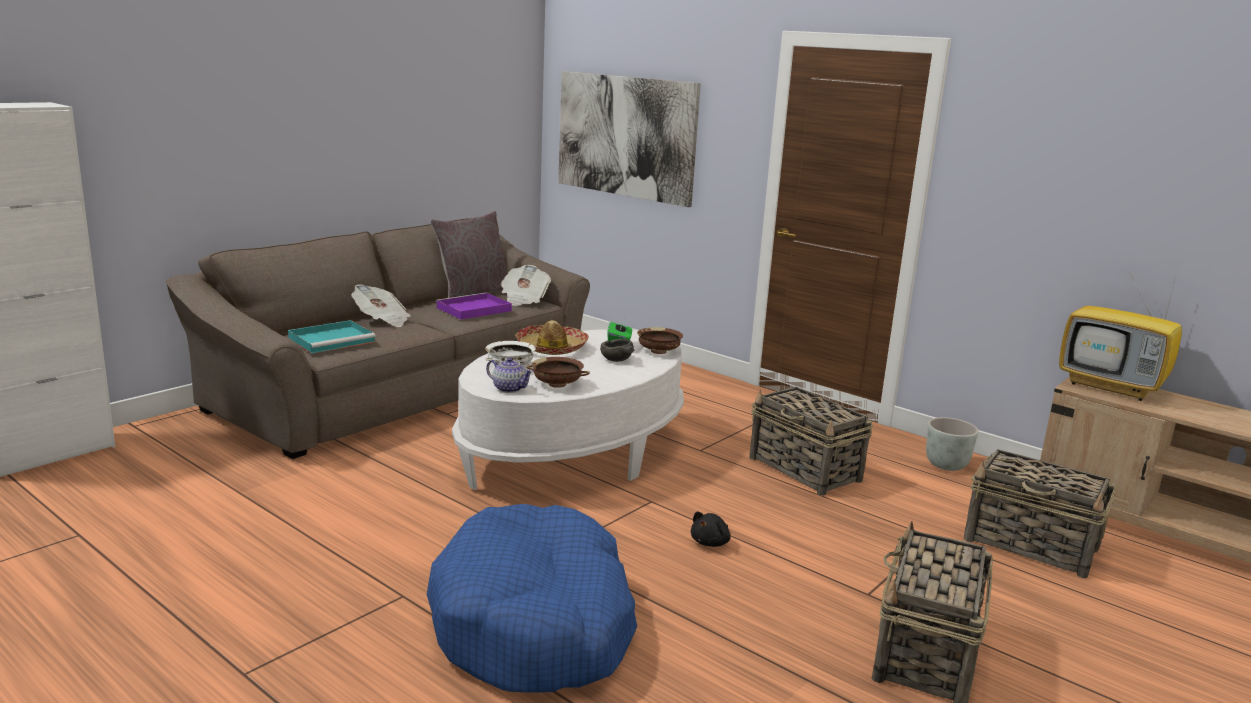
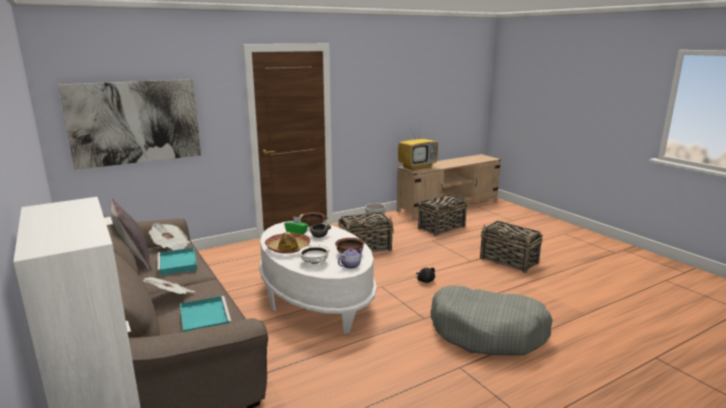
camera: 70 degrees left, 0 degrees up
(473, 309) = (178, 264): purple tray -> turquoise tray
(535, 623) = (488, 332): blue dog bed -> grey dog bed

